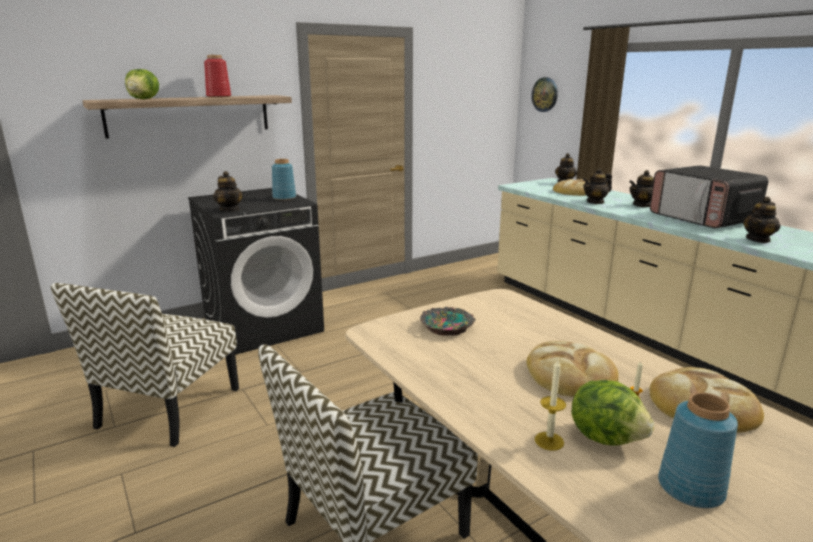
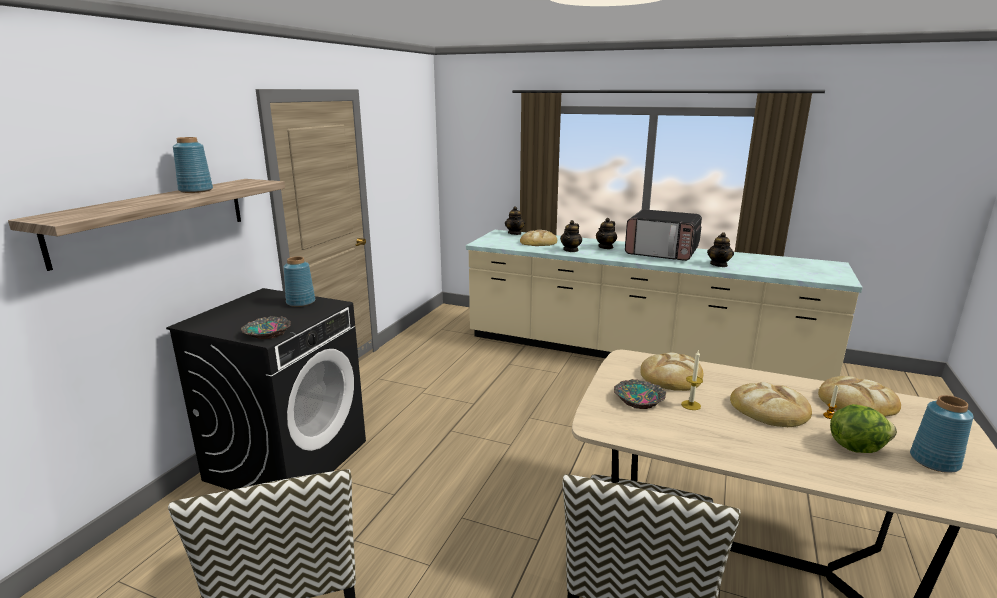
camera: 35 degrees left, 0 degrees up
(144, 99) = (116, 208): lettuce -> none
(218, 97) = (195, 190): red vase -> blue vase
(229, 210) = (267, 333): teapot -> bowl
(517, 320) = (672, 376): none -> bread
(545, 94) = (469, 150): wall clock -> none
(549, 441) = (839, 465): candle -> candle (691, 405)

